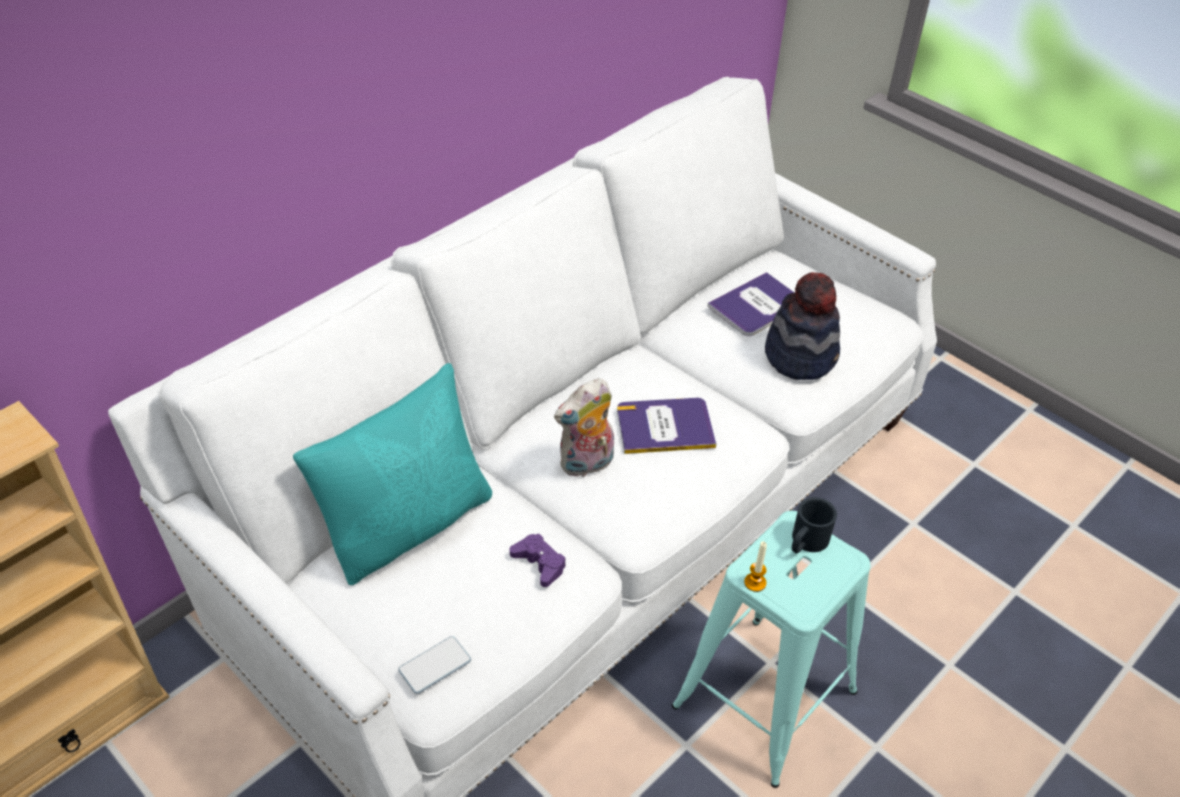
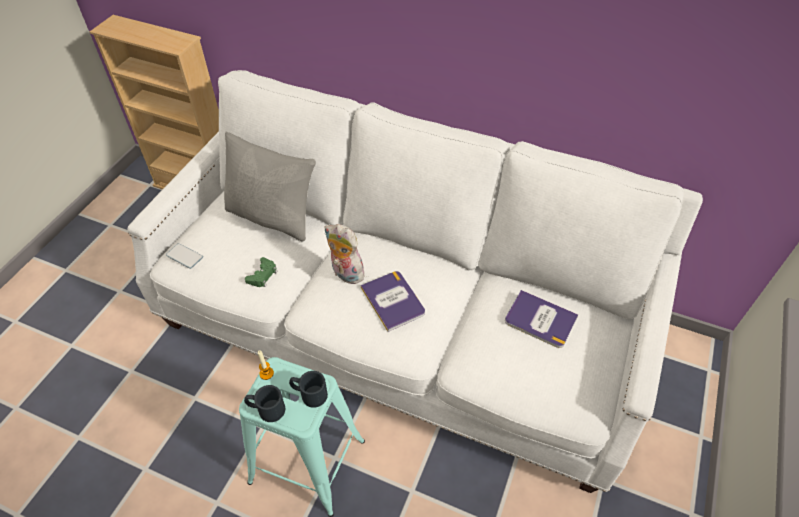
camera: 70 degrees right, 5 degrees up
(409, 524) = (272, 217): turquoise pillow -> grey pillow
(539, 563) = (262, 275): purple game controller -> green game controller
(801, 355) = (503, 358): hat -> none
(815, 596) = (266, 409): none -> black mug

